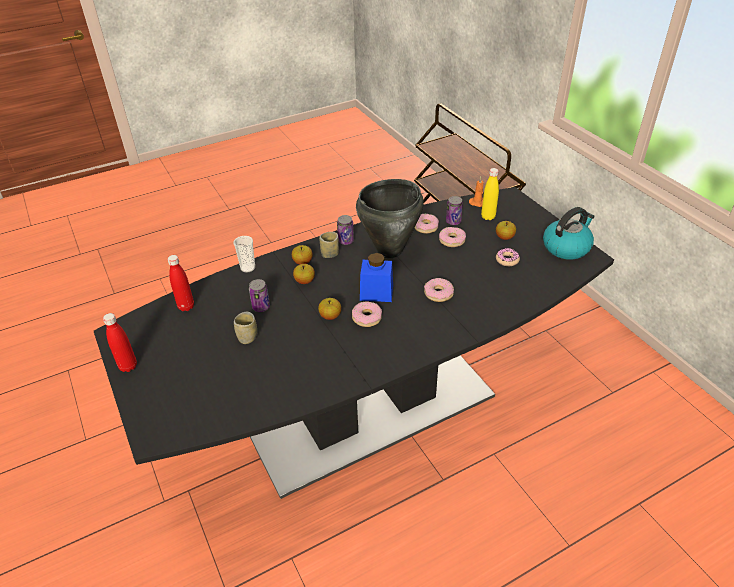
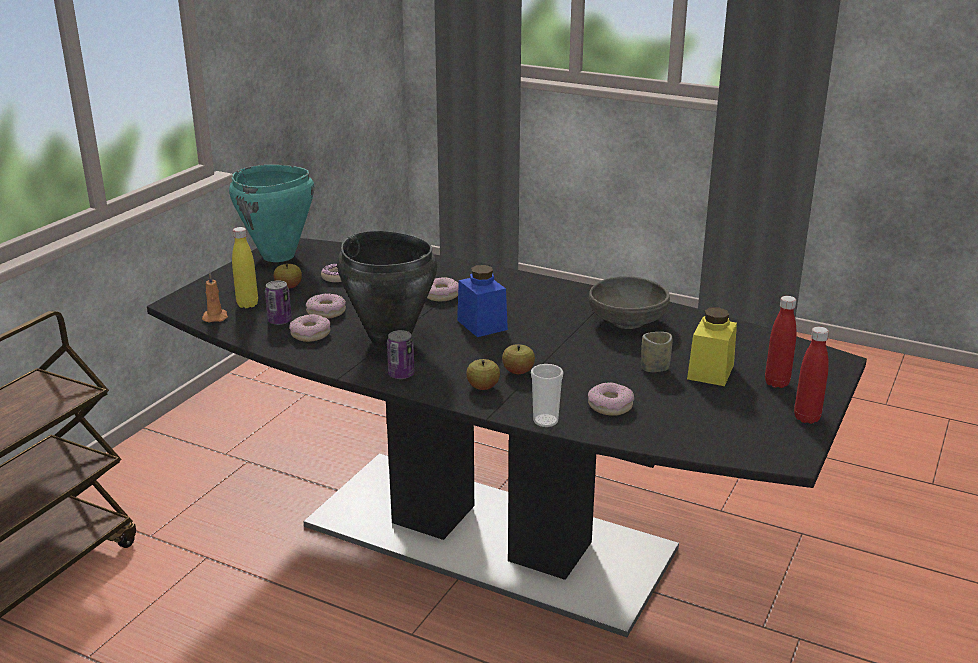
camera: 125 degrees left, 15 degrees down
(186, 306) = (674, 430): red bottle -> red bottle (776, 383)
(215, 359) = (710, 372): none -> yellow jar
(261, 307) = (600, 380): can -> none
(315, 362) = (627, 321): none -> grey bowl
(330, 254) = (443, 375): cup -> none
(330, 316) = (555, 336): apple -> none
(366, 318) = (530, 318): donut -> donut (610, 406)
(566, 247) = (278, 256): kettle -> turquoise cooking pot

